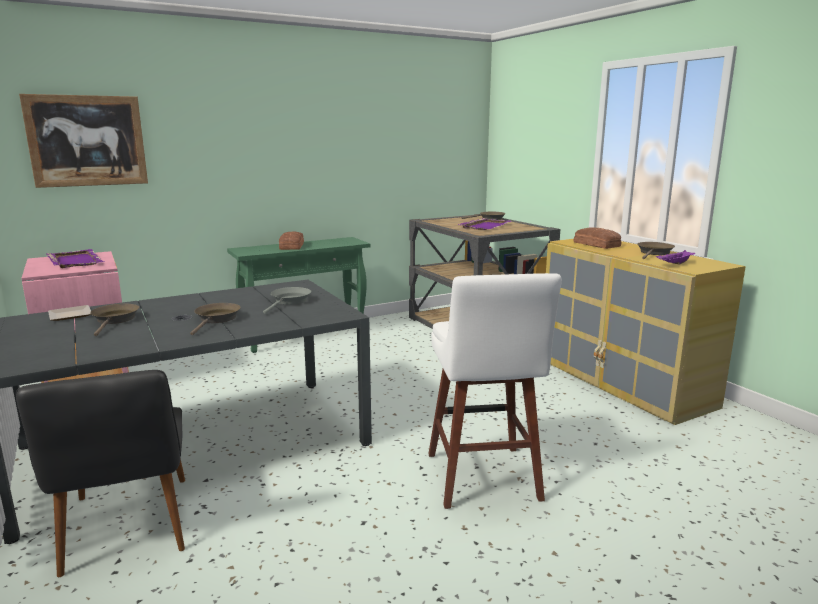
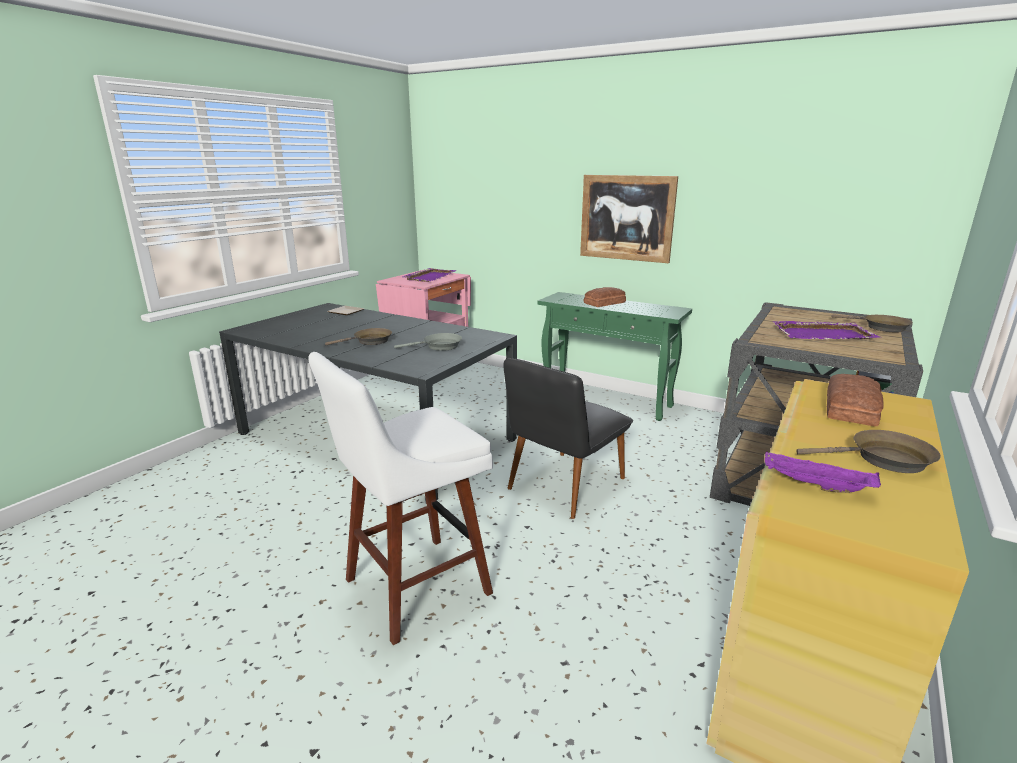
camera: 60 degrees right, 5 degrees up
(87, 141) = (472, 182): picture -> picture (626, 218)
(115, 320) = (345, 322): brown frying pan -> none
(128, 523) = (272, 456): black chair -> black chair (566, 483)

